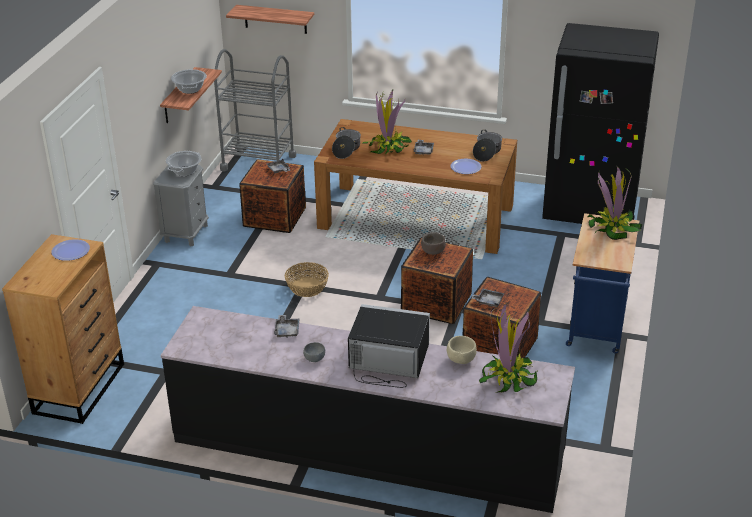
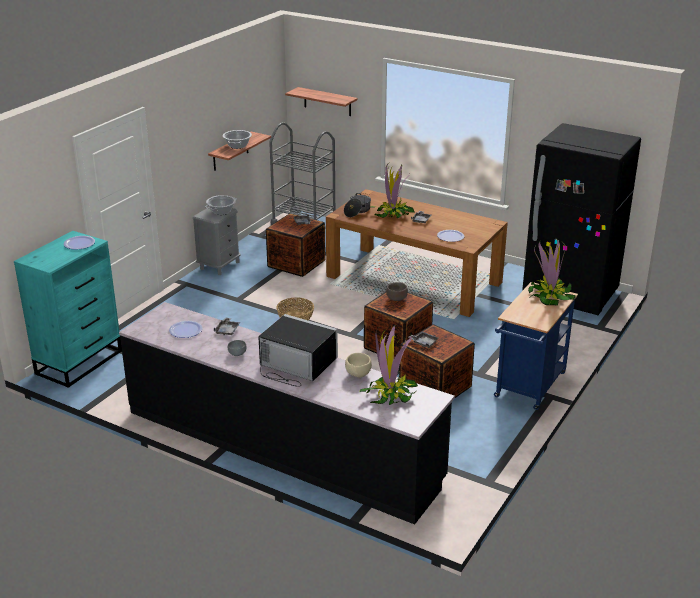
camera: 15 degrees right, 5 degrees down
(80, 388) = (80, 362): brown dresser -> turquoise dresser
(238, 338) = (185, 330): none -> plate
(487, 152) = (475, 228): cooking pot -> none

